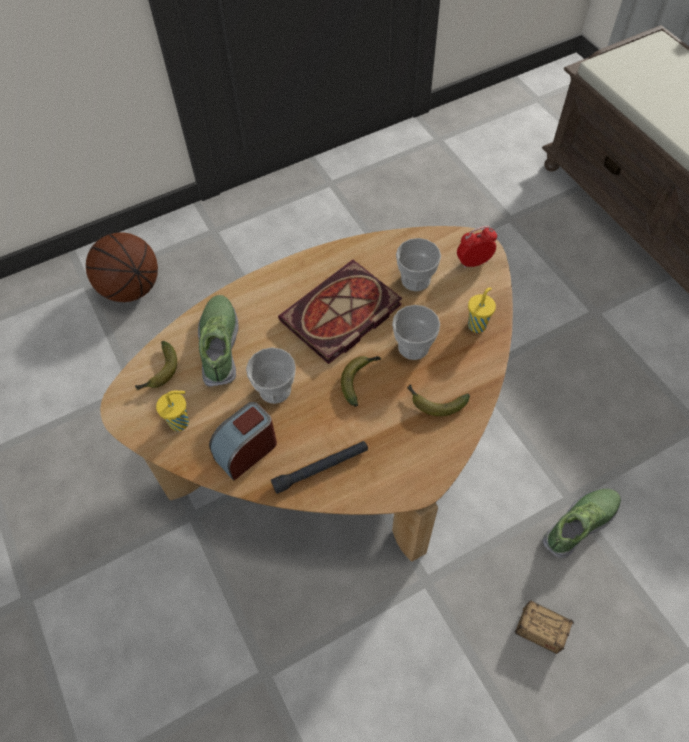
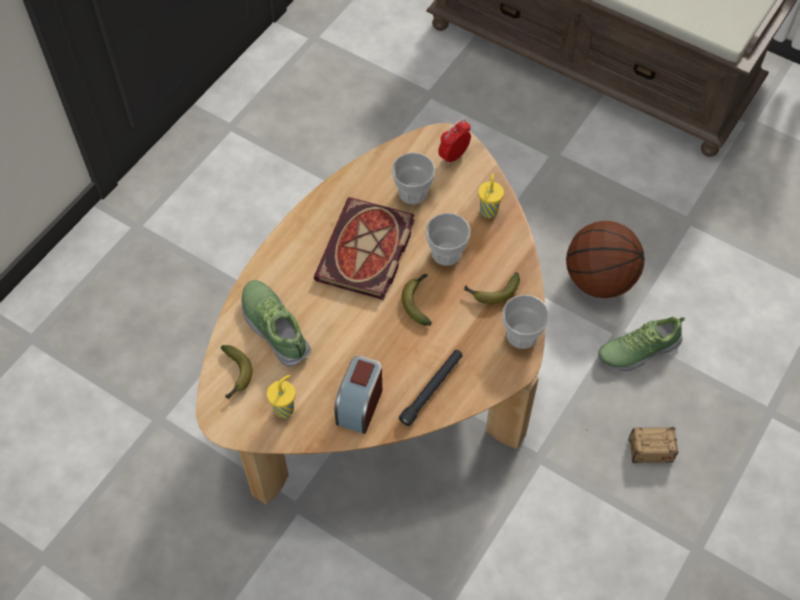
camera: 30 degrees left, 0 degrees up
(130, 288) = (86, 323): basketball -> basketball (598, 280)
(275, 389) = (350, 343): cup -> cup (522, 335)
(580, 524) = (638, 349): shoe -> shoe turned 135 degrees counterclockwise

